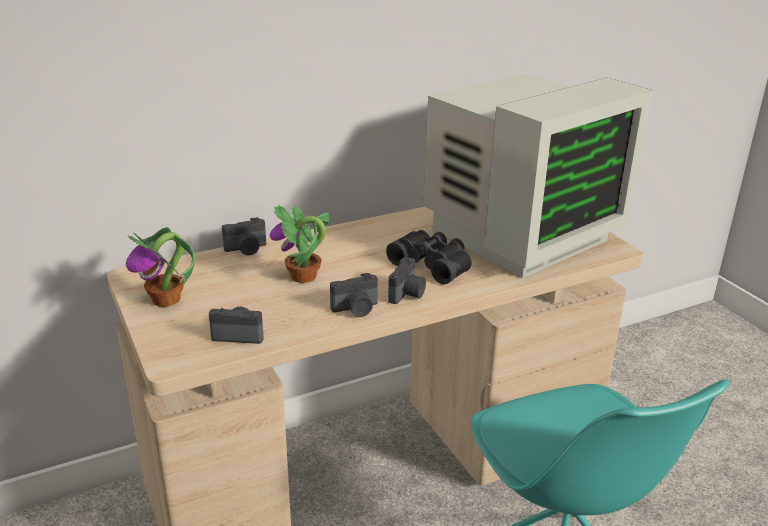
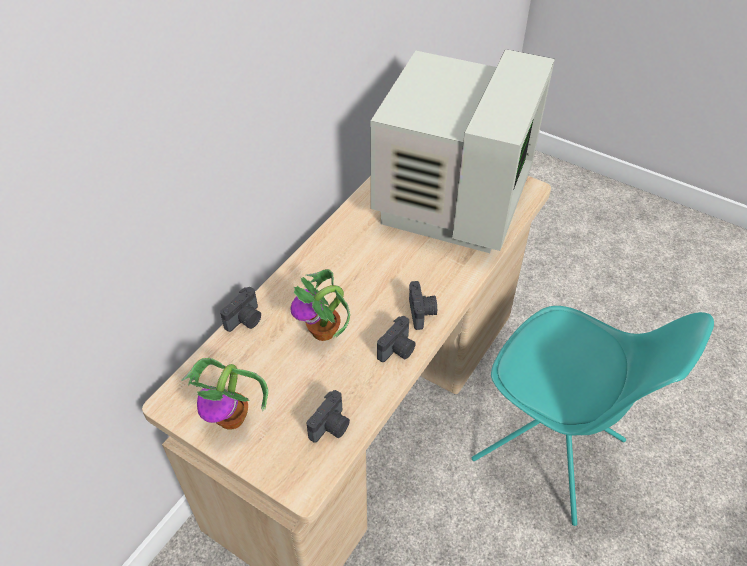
camera: 30 degrees left, 20 degrees up
(239, 335) = (331, 427): camera -> camera turned 150 degrees clockwise
(433, 264) = (413, 268): black binoculars -> none

